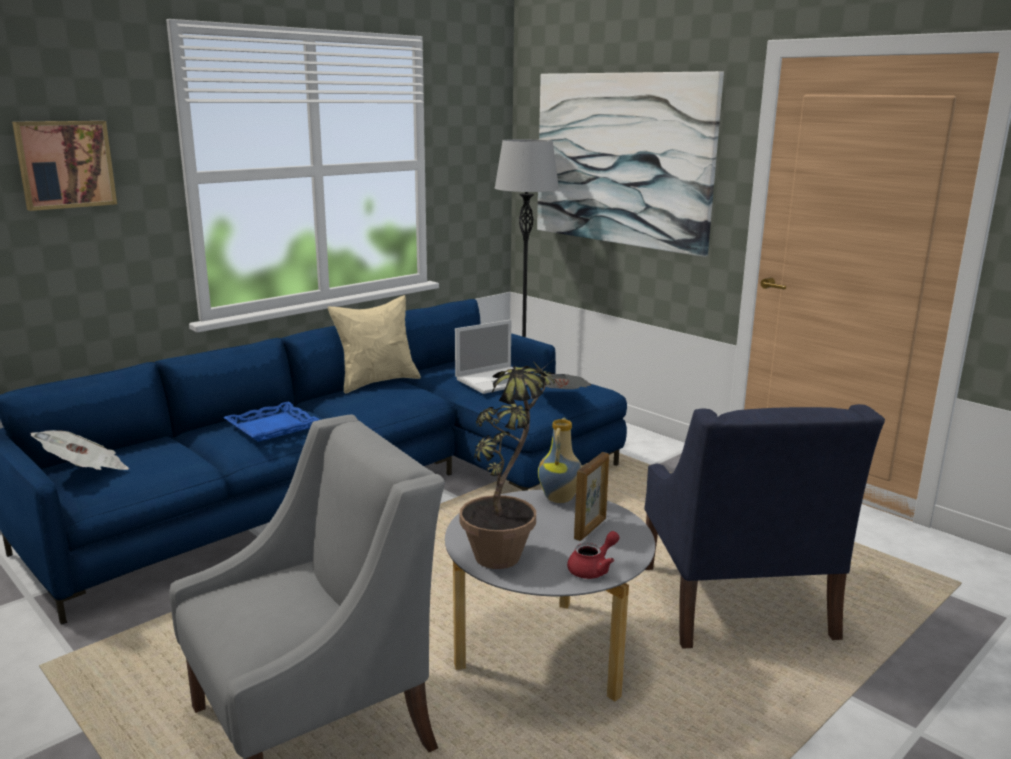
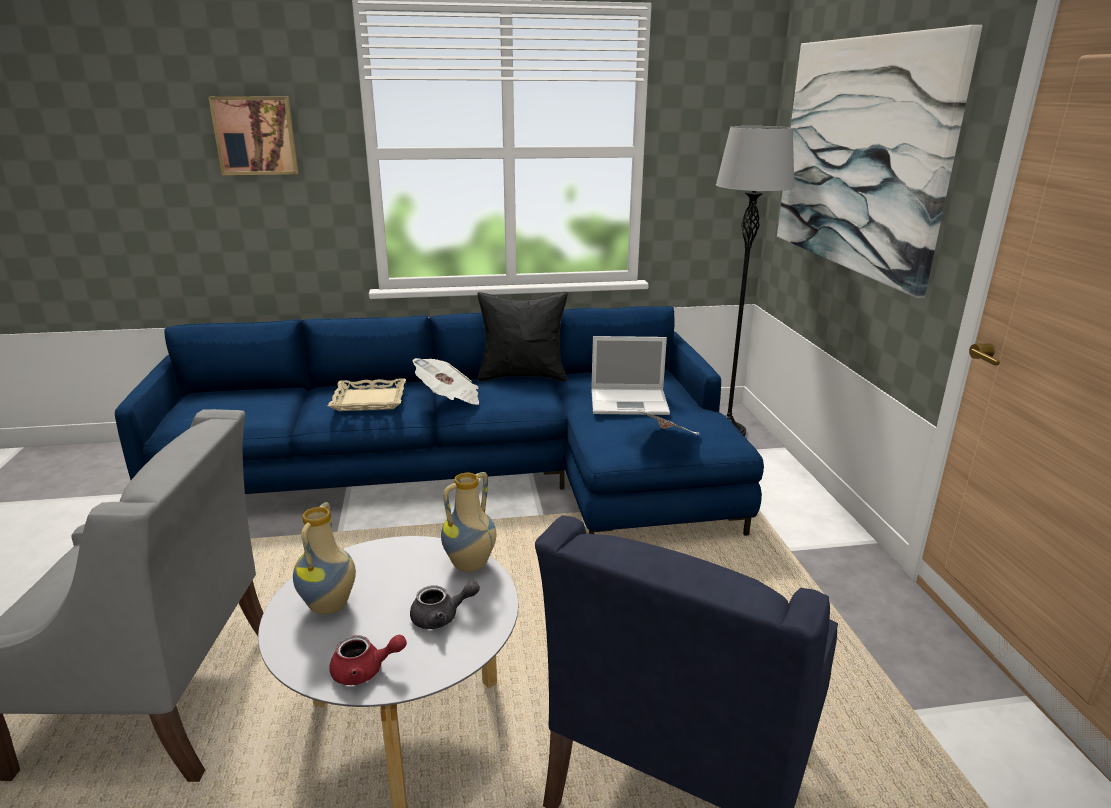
camera: 35 degrees right, 5 degrees up
(85, 471) = (200, 403): newspaper -> newspaper (449, 398)
(272, 427) = (369, 400): blue tray -> beige tray
(377, 382) = (523, 376): beige pillow -> black pillow
(507, 550) = (330, 606): potted plant -> vase
(590, 529) = (441, 617): picture frame -> grey teapot

